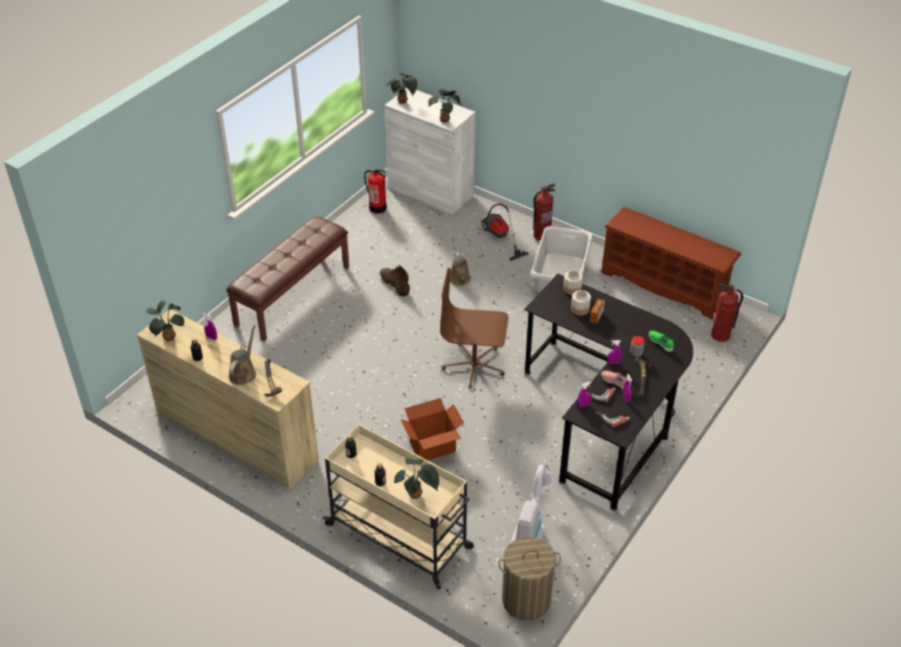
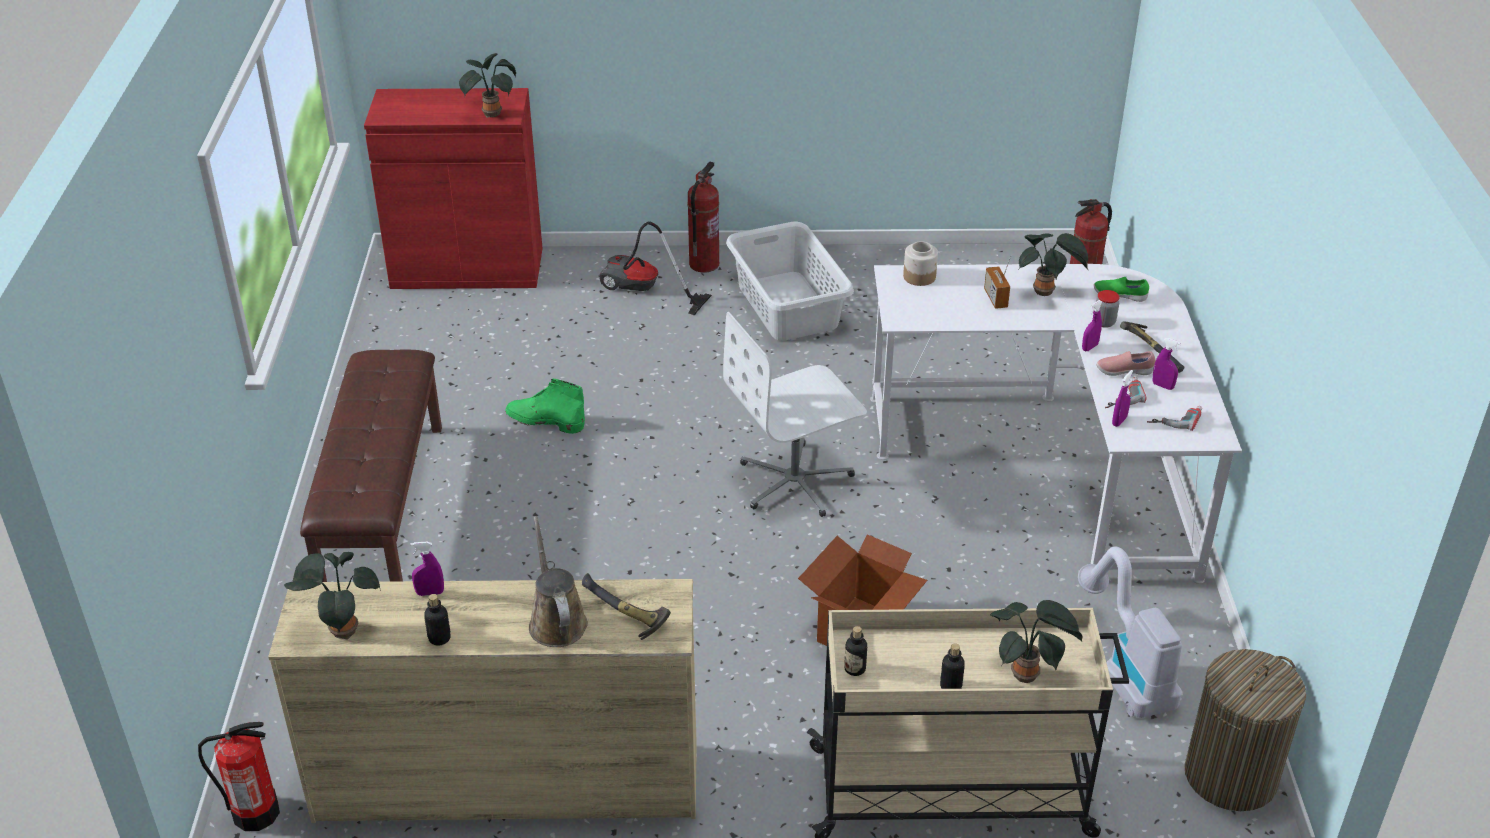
camera: 35 degrees left, 5 degrees down
(377, 208) = (401, 323): fire extinguisher -> fire extinguisher (255, 812)
(394, 284) = (544, 421): brown boot -> green boot
(403, 102) = (392, 111): potted plant -> potted plant (1046, 292)
(431, 191) = (467, 268): white cabinet -> red cabinet
(460, 280) = (645, 372): brown watering can -> none
(474, 365) = (795, 482): brown office chair -> white office chair
(580, 309) = (962, 298): jar -> none
(606, 415) = (1053, 462): black desk -> white desk
(664, 285) = (943, 261): brown shoe rack -> none

